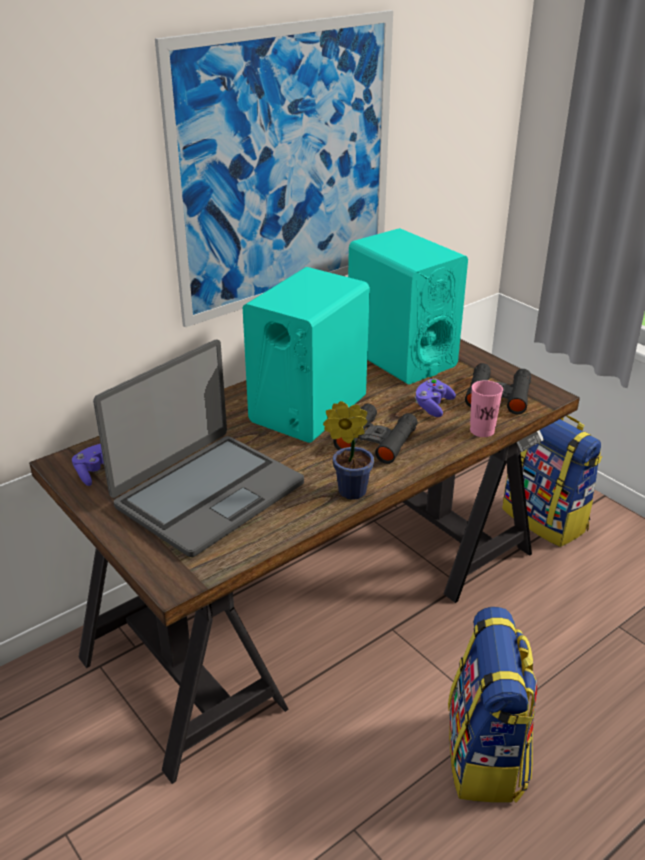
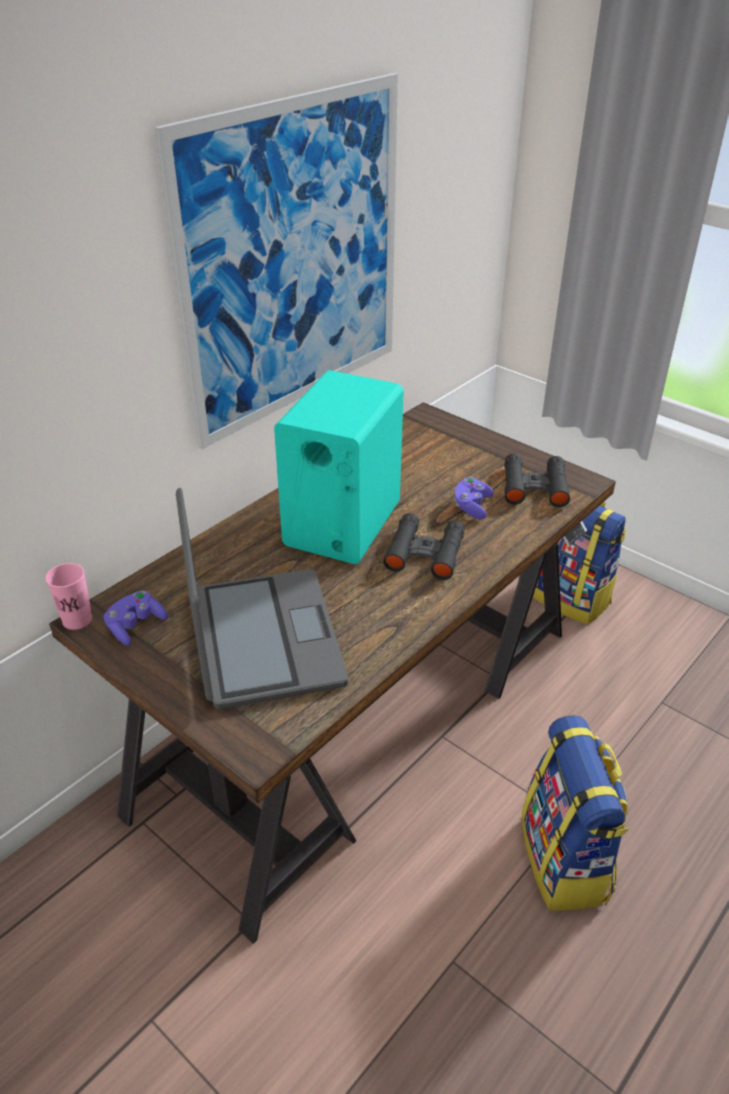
camera: 10 degrees left, 5 degrees up
(208, 494) = (263, 639): laptop -> laptop turned 45 degrees counterclockwise
(348, 491) = (413, 617): potted plant -> none
(400, 357) = (422, 452): turquoise speaker -> none
(482, 430) = (530, 530): pink cup -> pink cup (77, 620)

